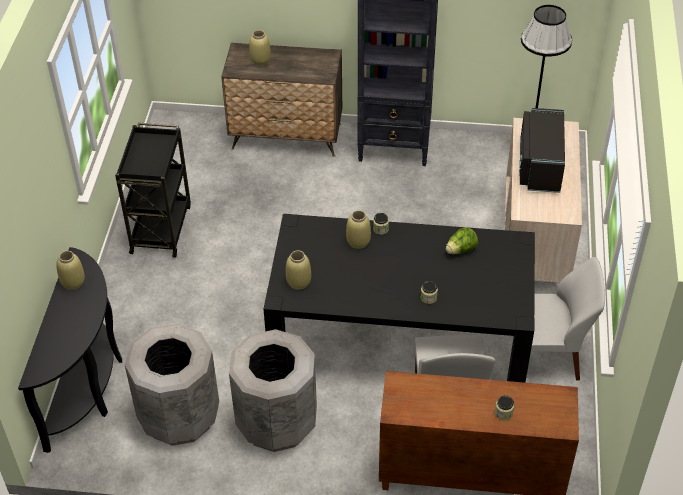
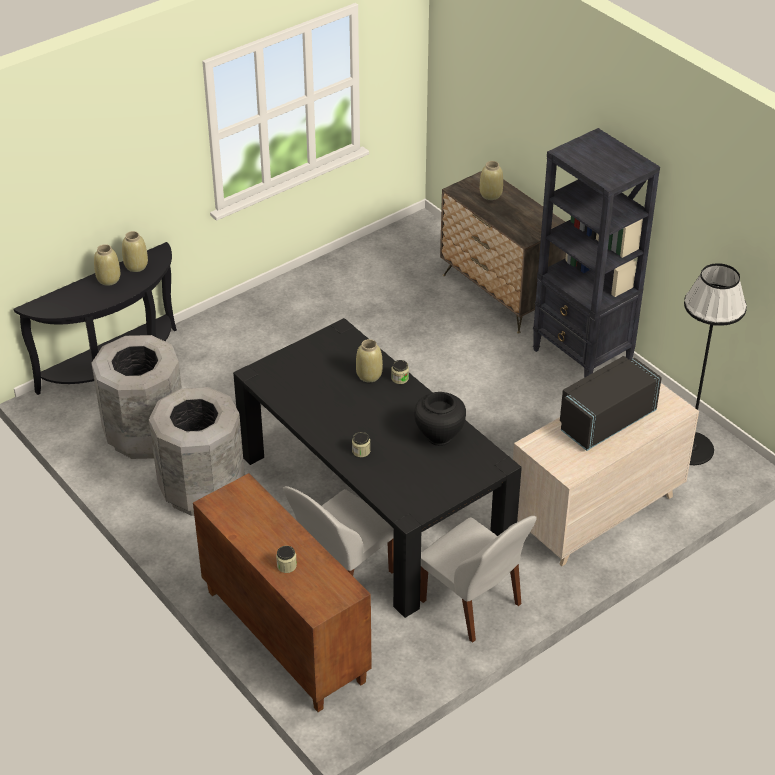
camera: 45 degrees right, 5 degrees down
(161, 228) = (310, 298): black cart -> none
(299, 282) = (284, 372): beige vase -> beige vase (109, 279)
(461, 250) = (439, 436): lettuce -> black vase

